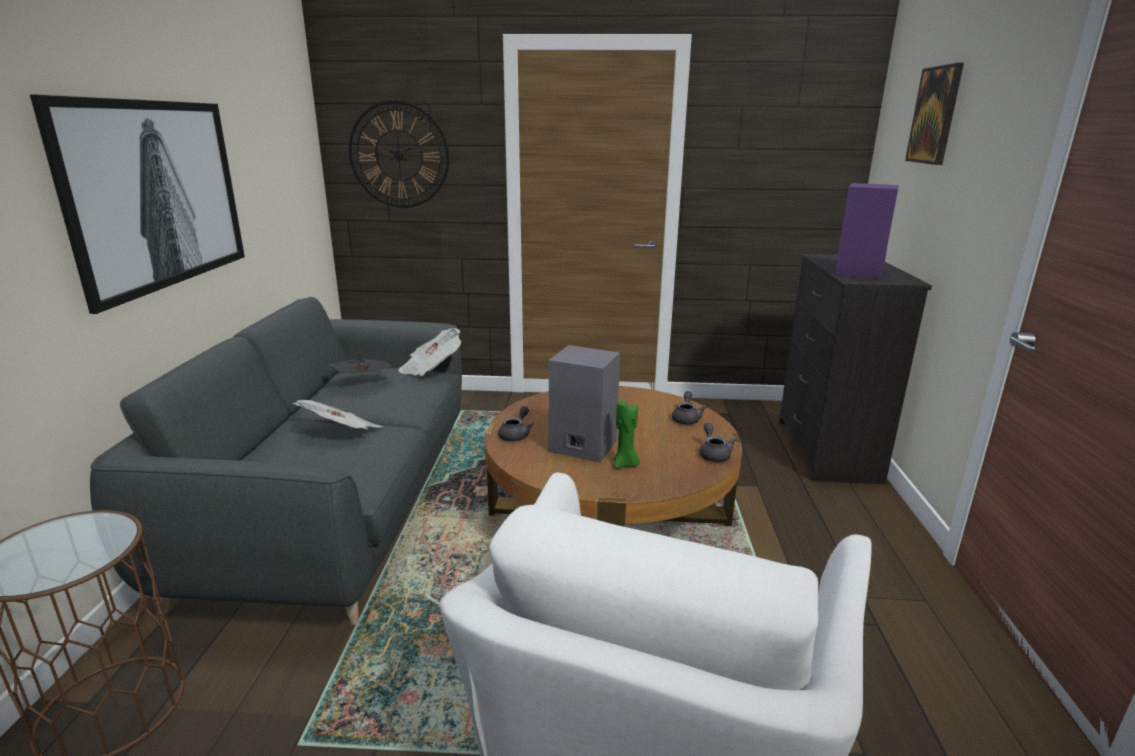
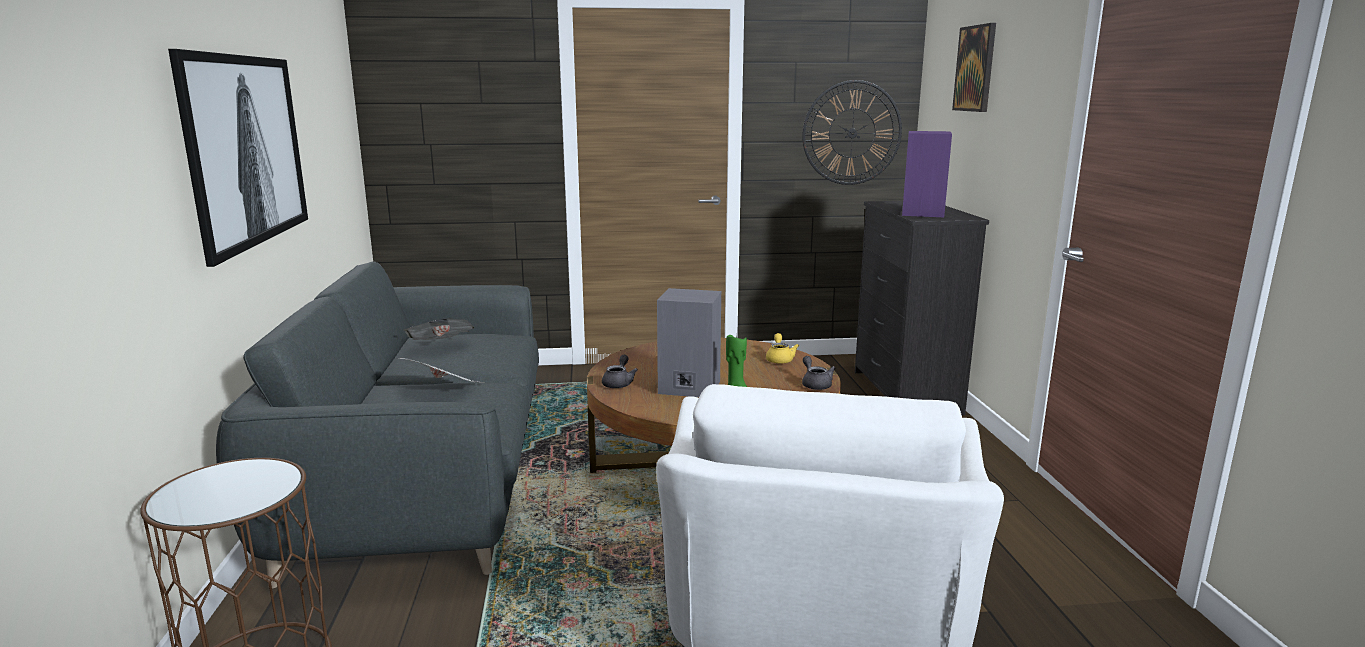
camera: 10 degrees left, 5 degrees down
(399, 155) = (446, 114): wall clock -> wall clock (852, 133)
(431, 368) = (507, 331): newspaper -> none
(686, 418) = (779, 359): grey teapot -> yellow teapot

